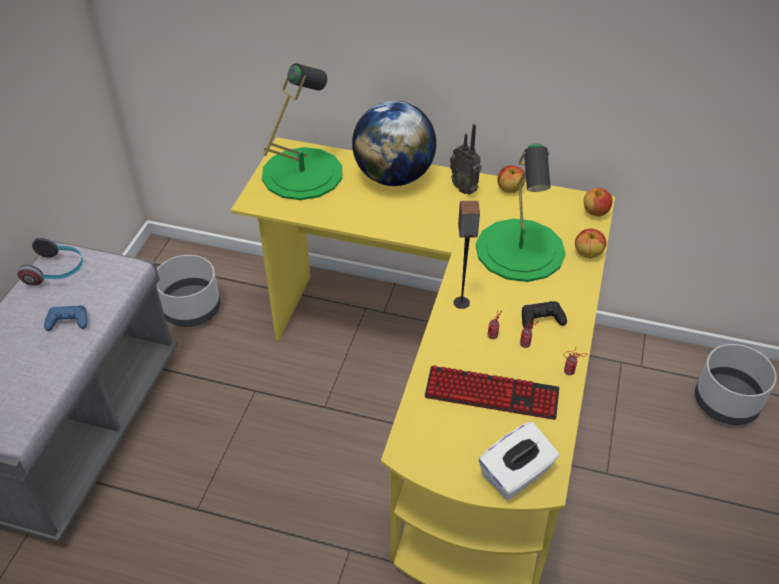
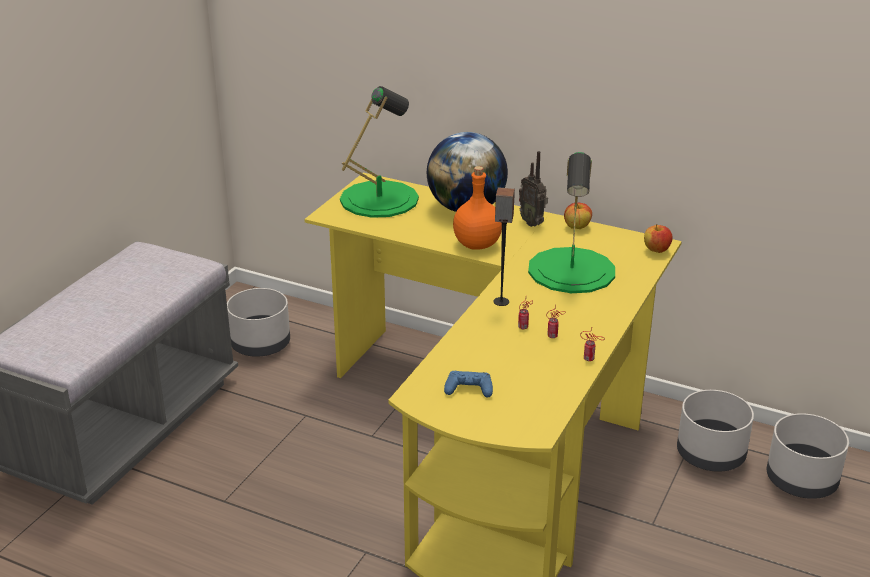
camera: 10 degrees right, 15 degrees down
(57, 271) = (136, 260): headphones -> none
(68, 321) = (136, 295): blue game controller -> blue game controller (469, 389)
(417, 225) = (477, 244): none -> orange bottle
(491, 394) = (508, 366): keyboard -> none
(516, 474) = (512, 422): white tissue box -> none
(541, 319) = (575, 320): black game controller -> none
(588, 253) = (638, 279): apple -> none
(641, 383) = (711, 454): none -> grey planter

